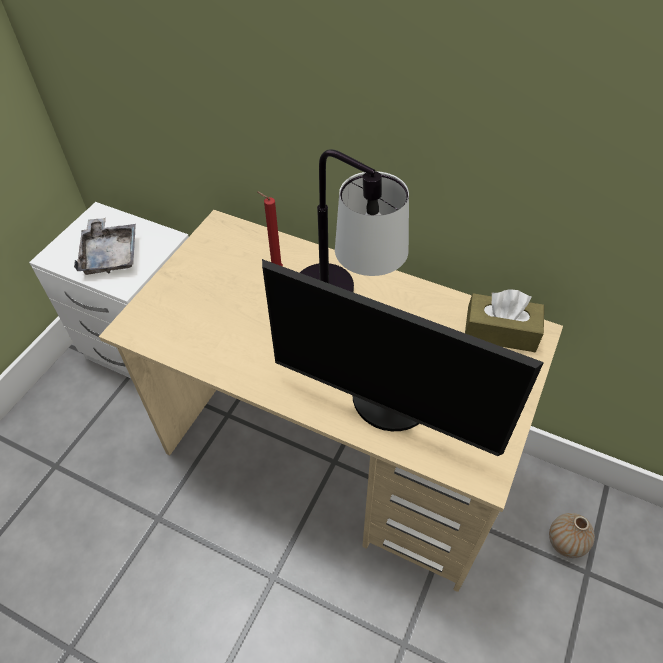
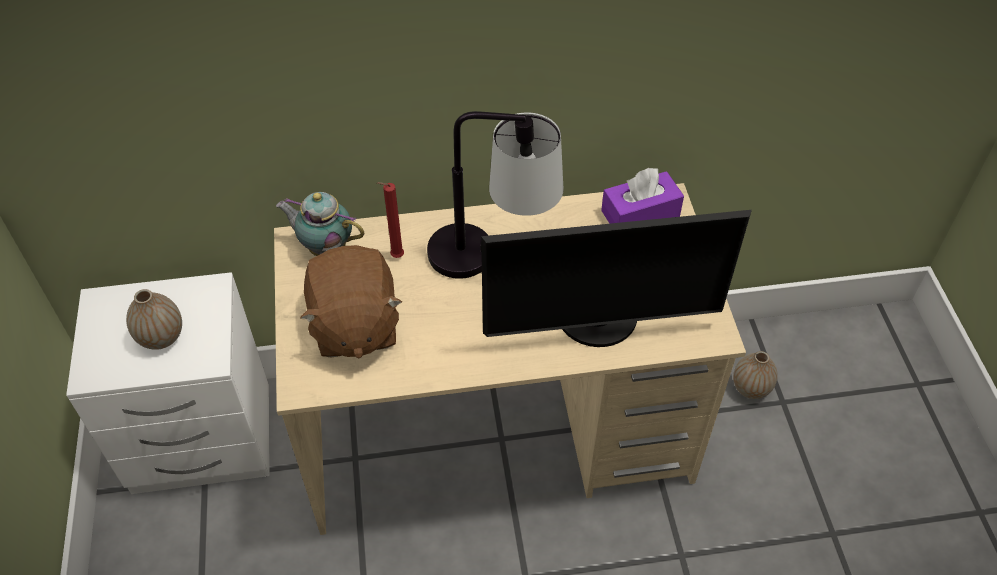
camera: 35 degrees left, 0 degrees up
(110, 254) = (161, 337): grey tray -> vase
(202, 304) = (354, 326): none -> brown plush toy
(233, 239) = (325, 247): none -> teapot
(500, 332) = (640, 213): brown tissue box -> purple tissue box

